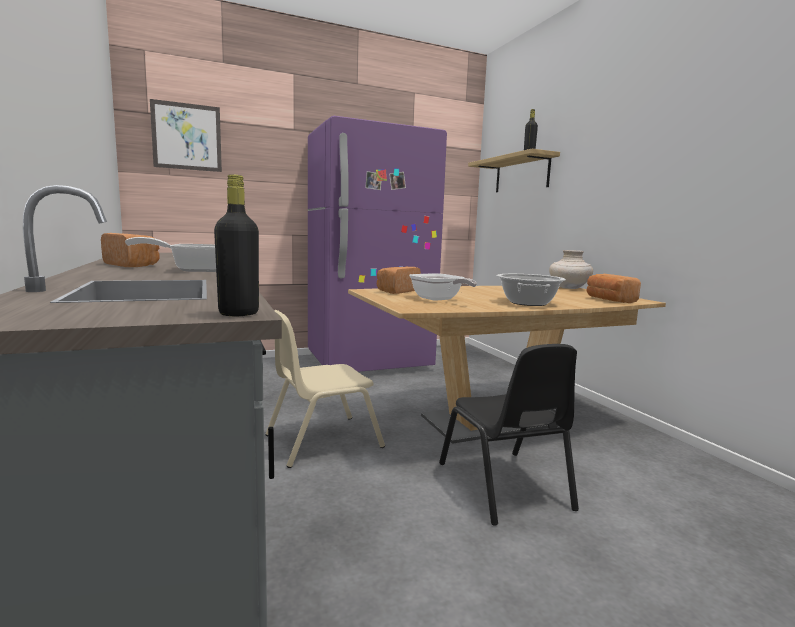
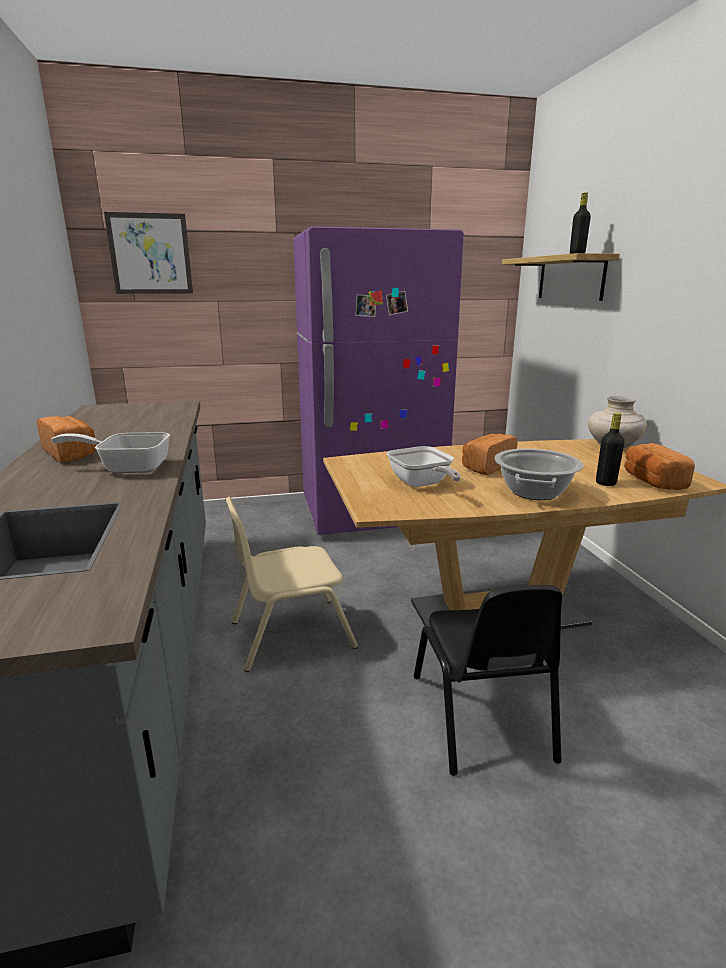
camera: 10 degrees right, 10 degrees up
(239, 313) = (96, 623): black bottle -> black bottle (605, 483)
(397, 291) = (380, 462): bread -> bread (486, 466)

